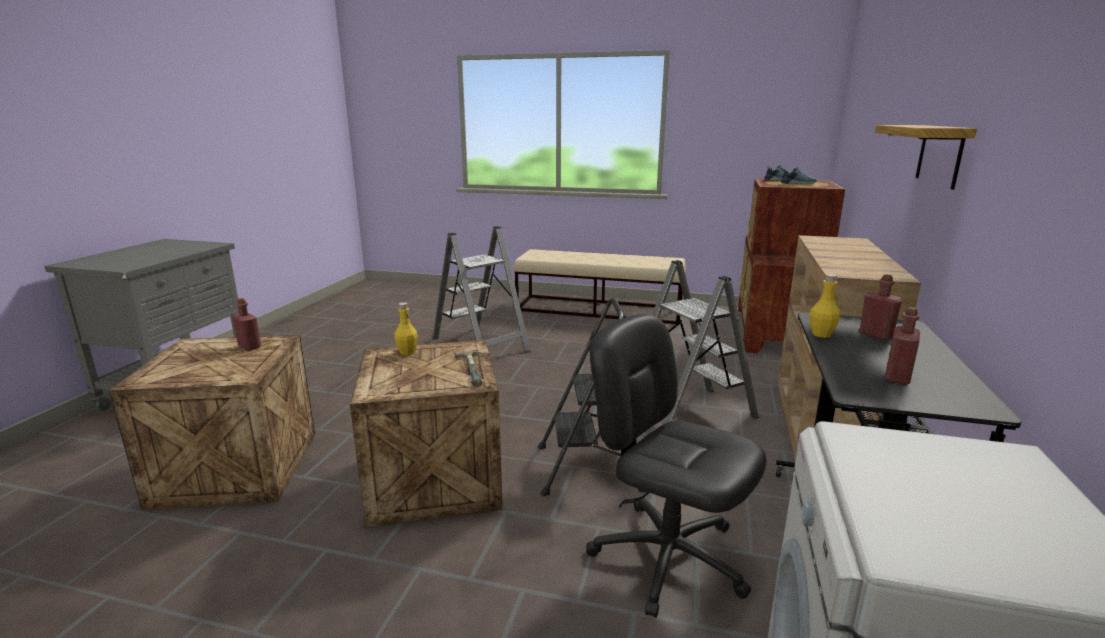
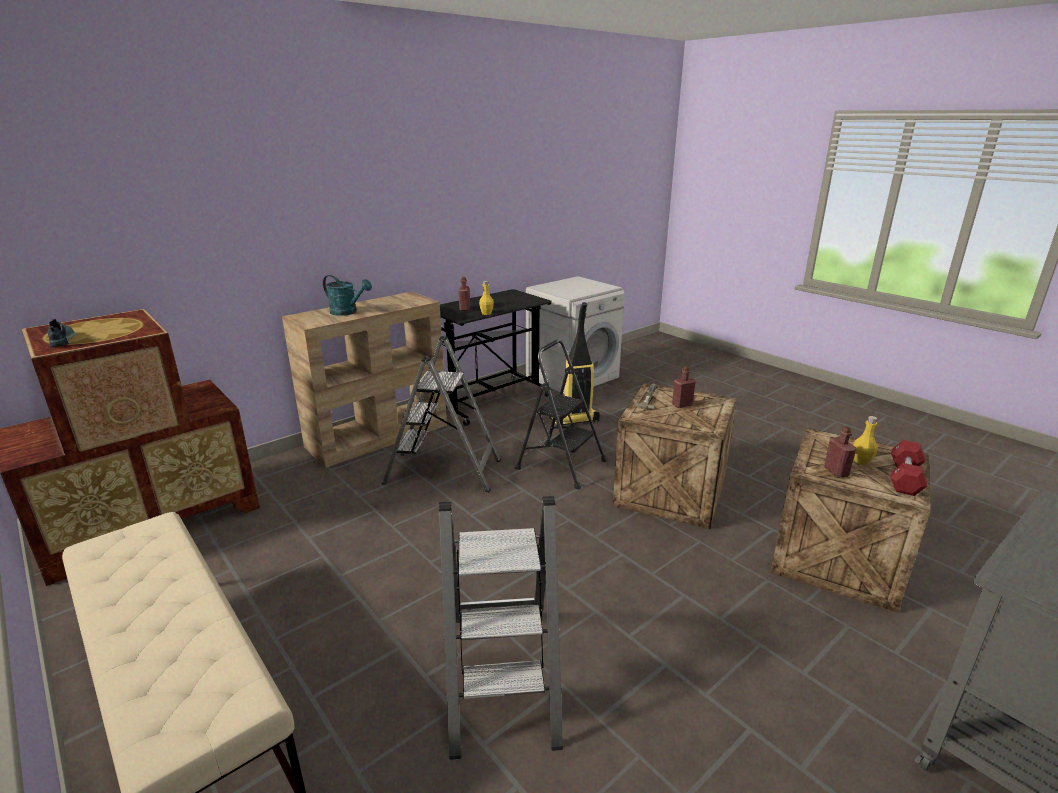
camera: 145 degrees left, 5 degrees up
(176, 357) = (905, 478): none -> red dumbbell
(407, 352) = (688, 424): yellow bottle -> yellow bottle (861, 461)
(668, 556) = (574, 420): black office chair -> vacuum cleaner
(797, 183) = (104, 328): shoe -> none
(840, 249) = (348, 312): none -> turquoise watering can
(897, 377) = (510, 300): red bottle -> red bottle (682, 404)
(940, 155) = (379, 222): shelf -> none

